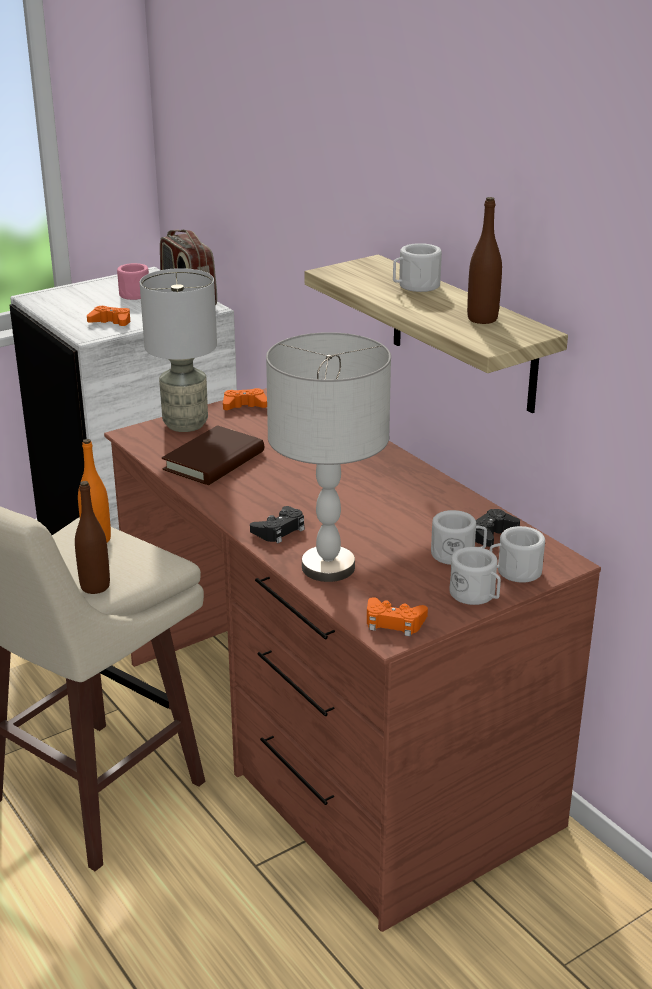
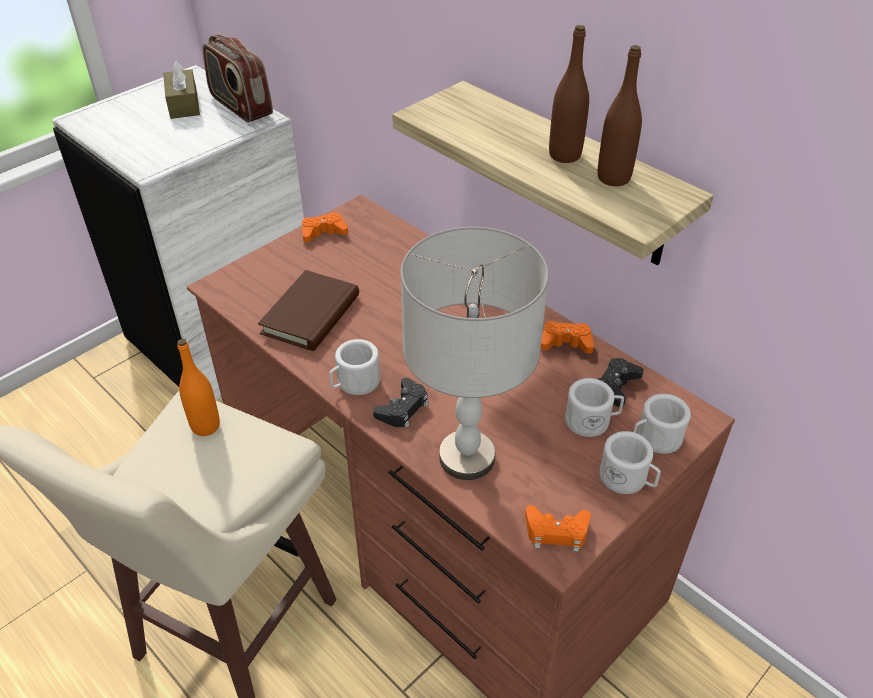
camera: 10 degrees left, 15 degrees up
(95, 586) = (218, 496): brown bottle -> brown bottle (564, 155)
(111, 322) = (167, 147): orange game controller -> orange game controller (566, 342)
(134, 293) = (183, 104): pink mug -> brown tissue box
(186, 424) = (270, 264): grey table lamp -> none
(415, 286) = (521, 130): white mug -> white mug (354, 383)

